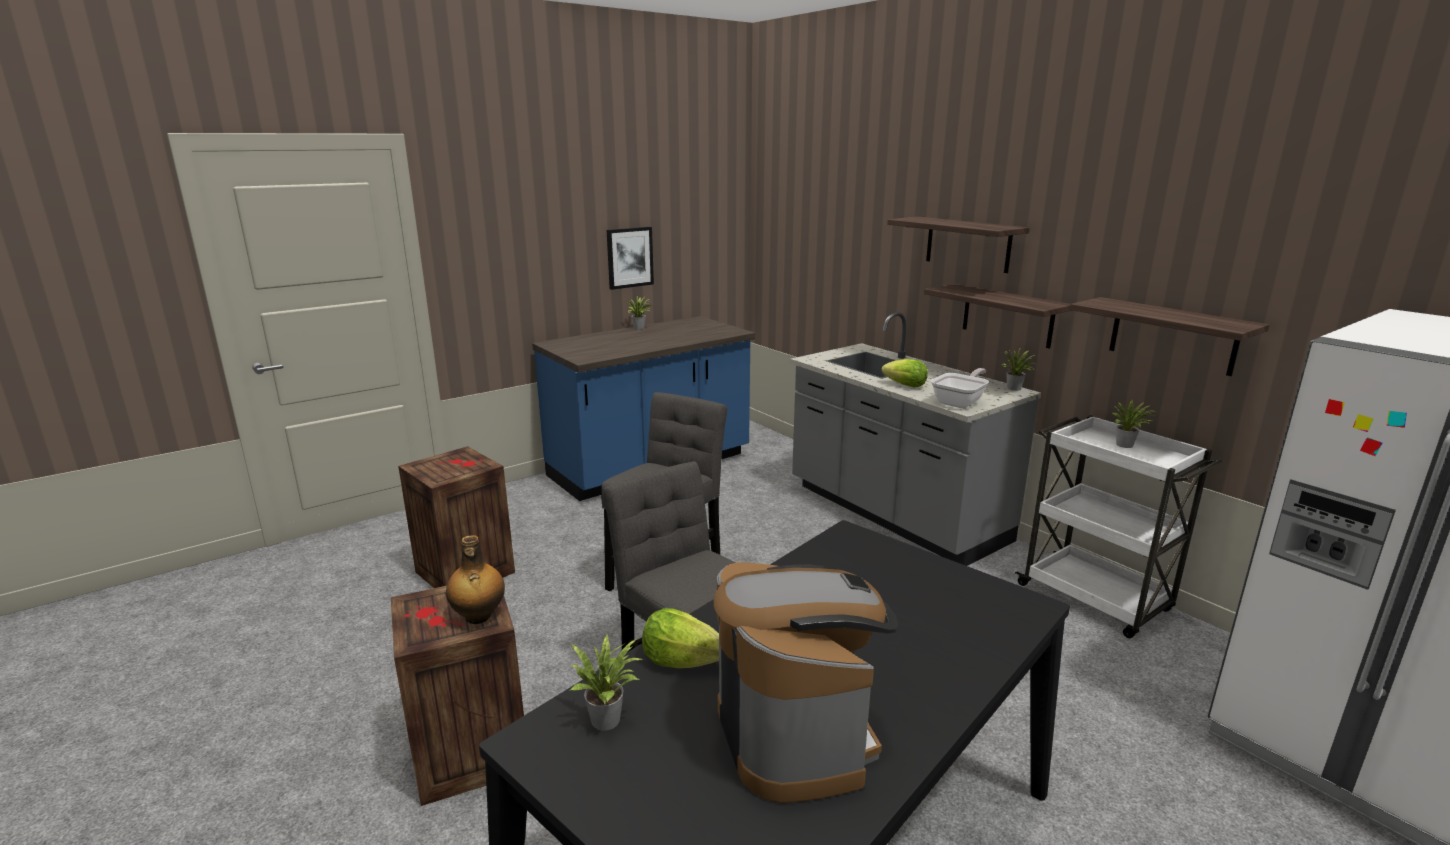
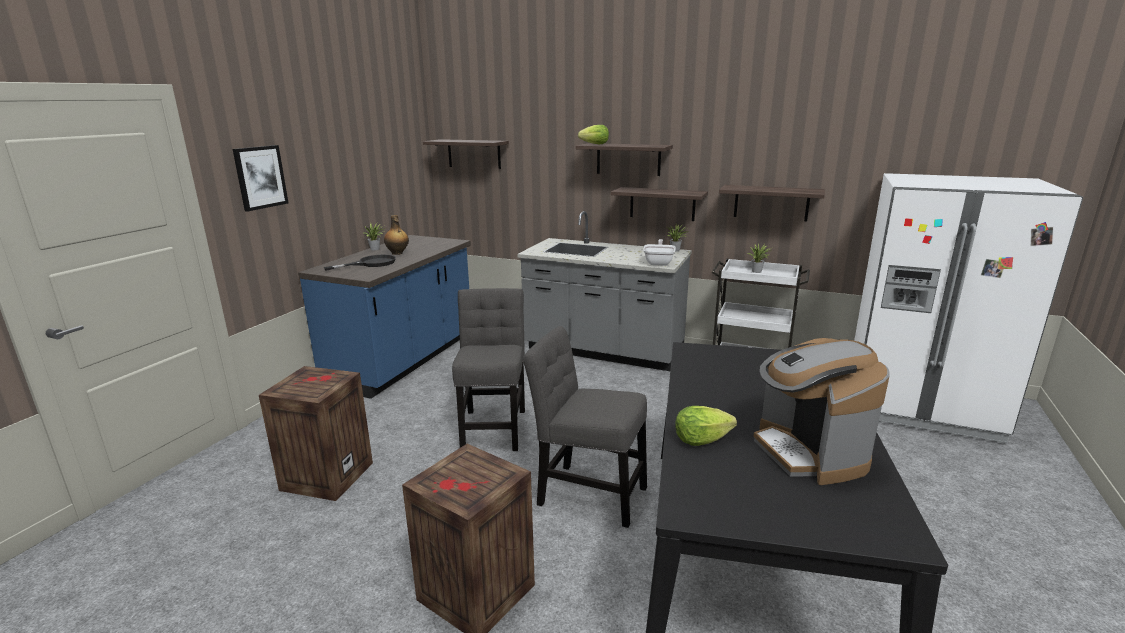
camera: 30 degrees left, 0 degrees up
(478, 617) = (494, 473): bottle -> bottle (397, 253)
(609, 344) = (370, 263): none -> black frying pan
(609, 719) = (709, 483): potted plant -> none
(629, 257) = (358, 191): picture -> picture (260, 177)
(792, 221) = (474, 154): none -> shelf
(796, 734) = (808, 452): coffee machine -> coffee machine turned 150 degrees counterclockwise
(905, 386) = (615, 258): lettuce -> lettuce (595, 144)

